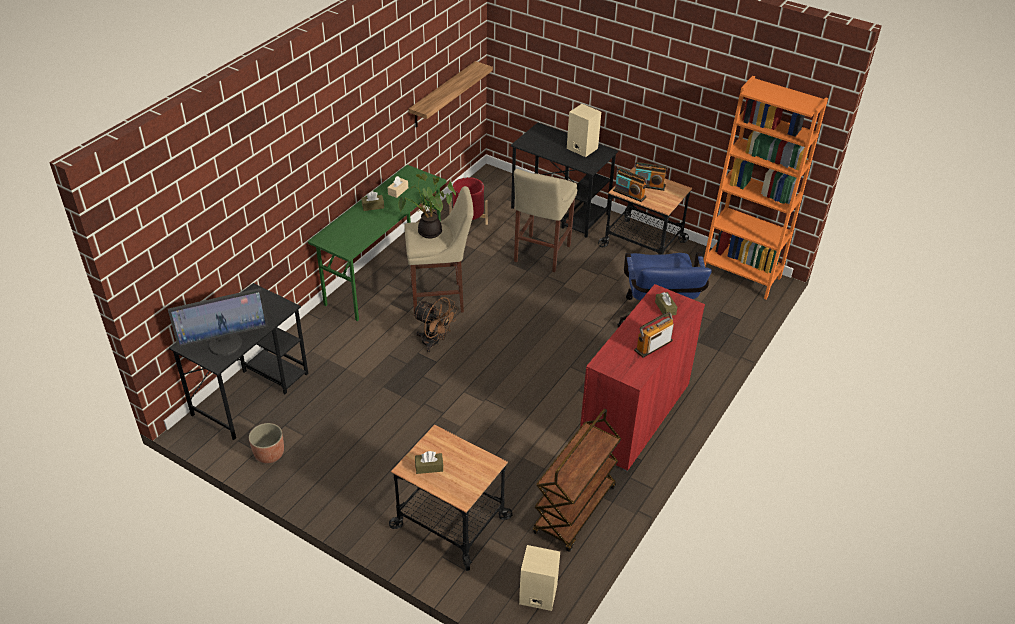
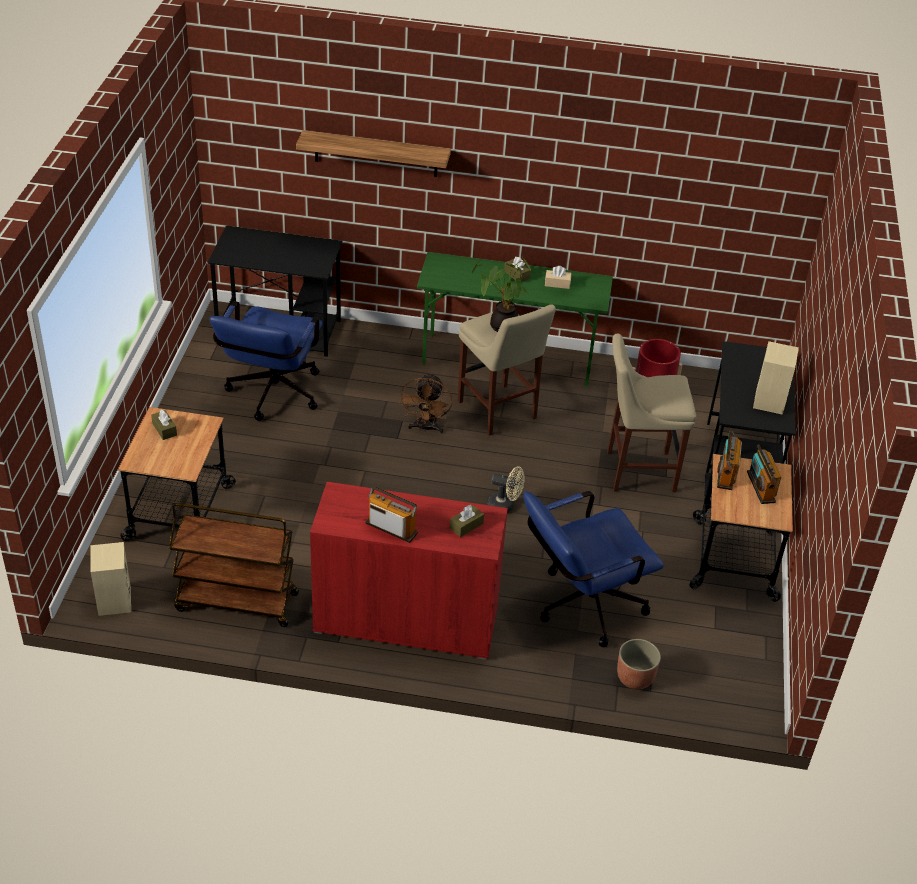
camera: 65 degrees right, 0 degrees up
(225, 343) = (249, 252): monitor -> none
(269, 454) = (210, 368): planter -> planter (635, 677)
(337, 423) = (271, 396): none -> blue office chair
(443, 95) = (706, 237): shelf -> shelf (376, 154)
(542, 328) = (505, 506): none -> beige fan
(740, 275) = (745, 675): orange bookcase -> none

